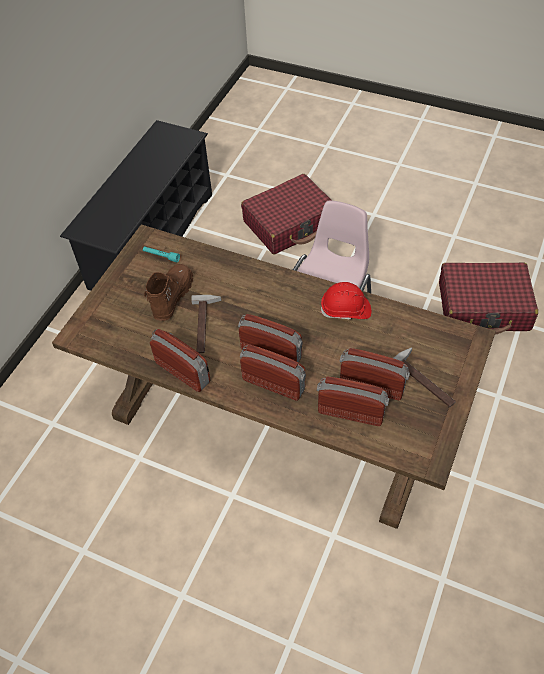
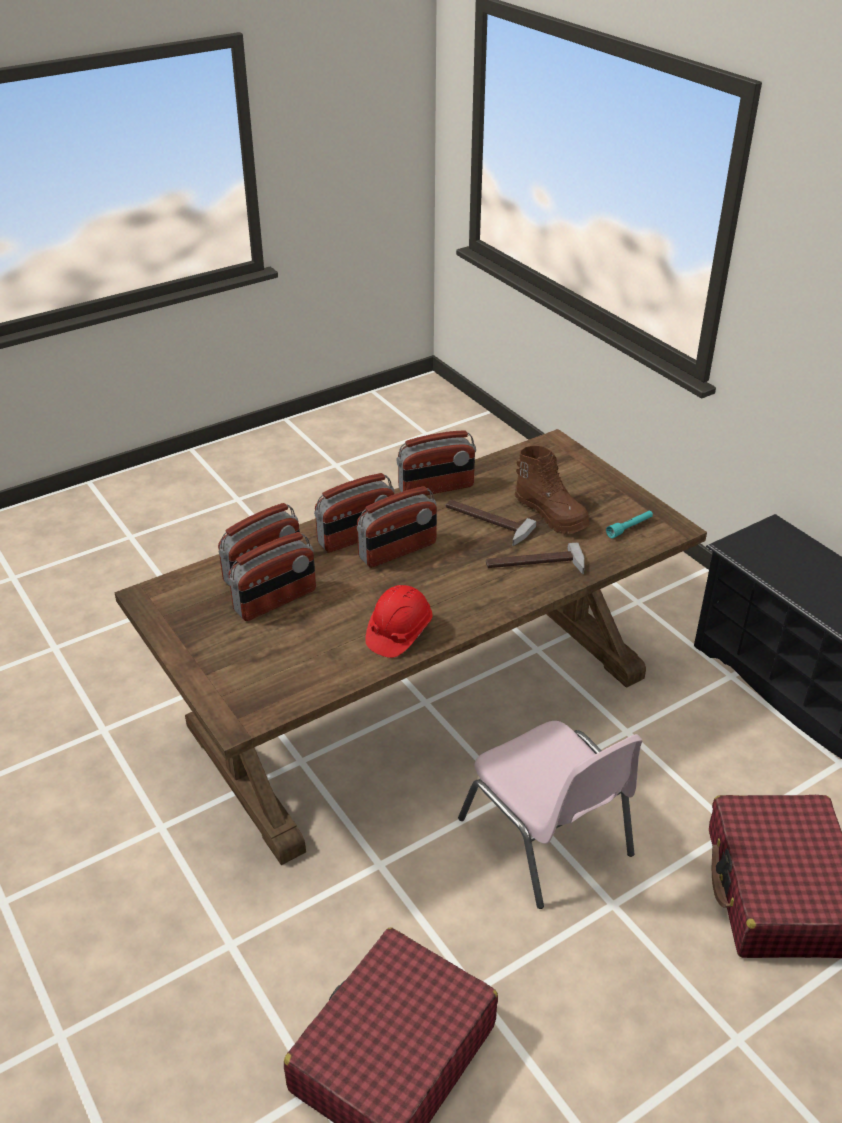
camera: 120 degrees right, 15 degrees down
(425, 380) = (234, 644): hammer -> hammer (535, 565)

